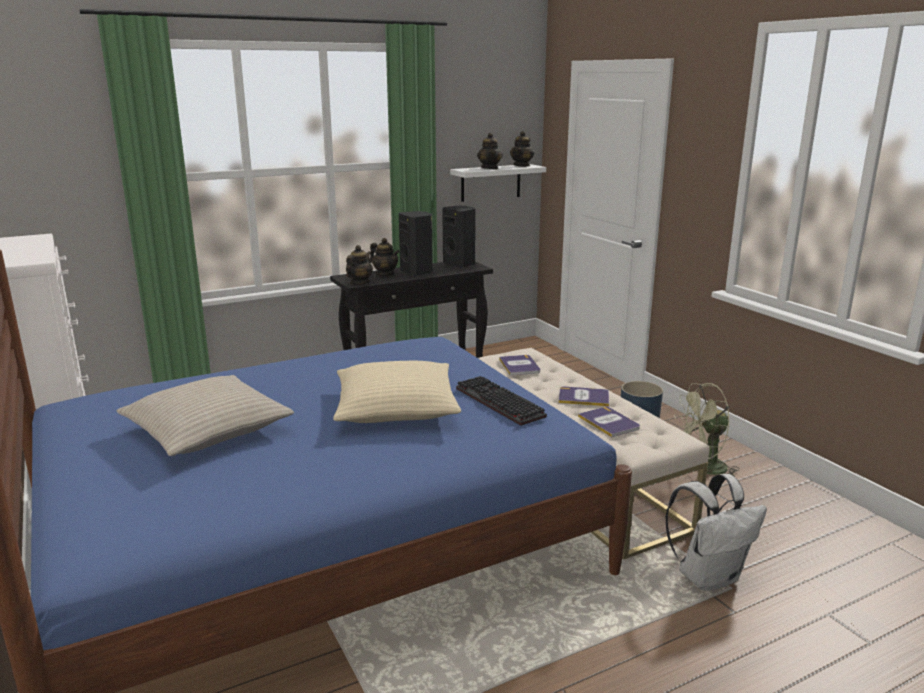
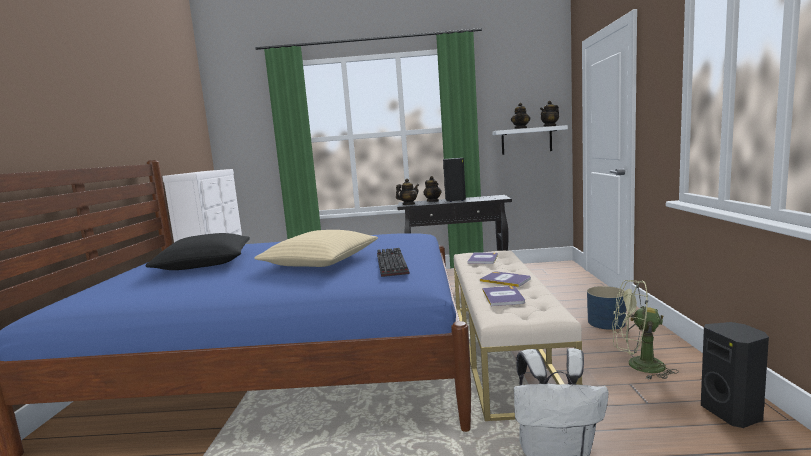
camera: 30 degrees right, 10 degrees down
(207, 430) = (205, 263): beige pillow -> black pillow
(460, 264) = (492, 197): black speaker -> black speaker (732, 413)

